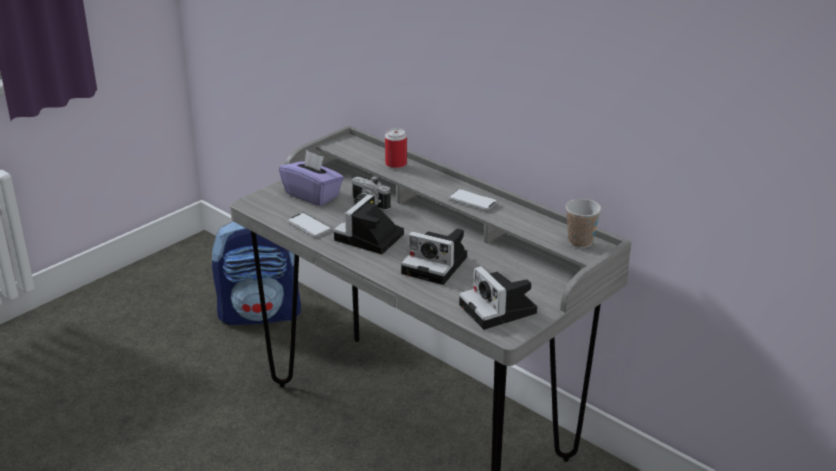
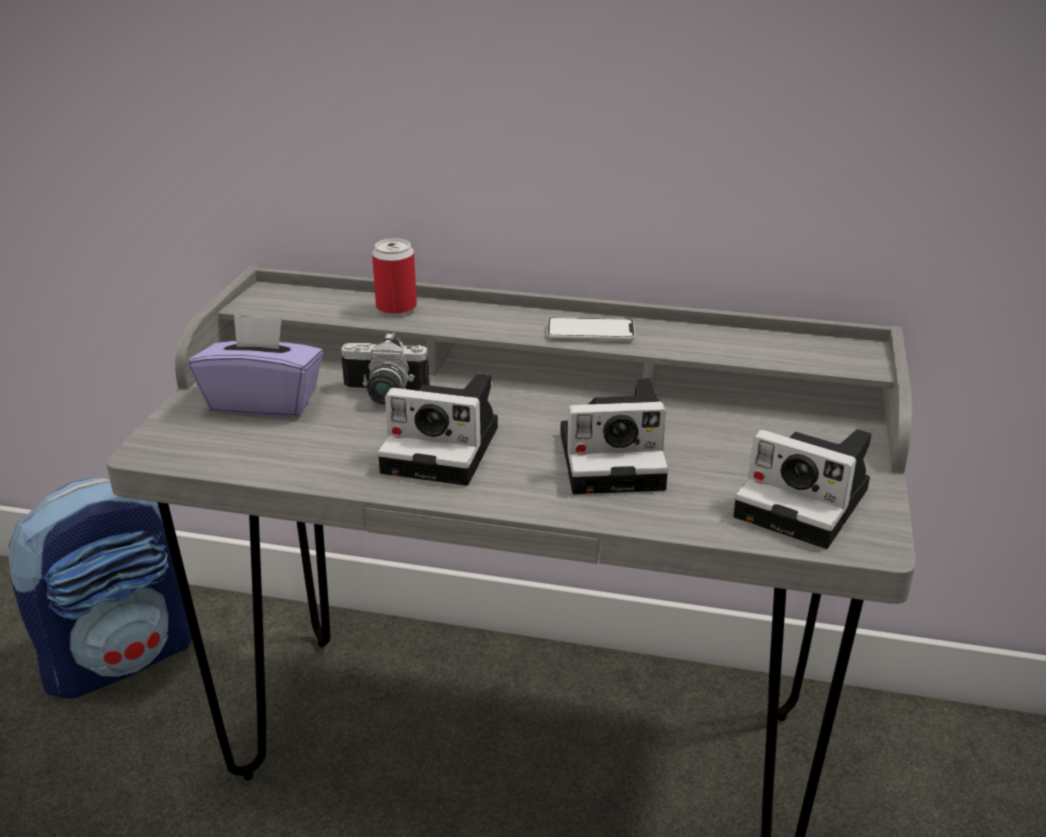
camera: 30 degrees left, 0 degrees up
(309, 226) = (310, 458): phone -> none
(368, 238) = (446, 449): camera -> camera turned 75 degrees counterclockwise
(580, 242) = (829, 349): cup -> none

